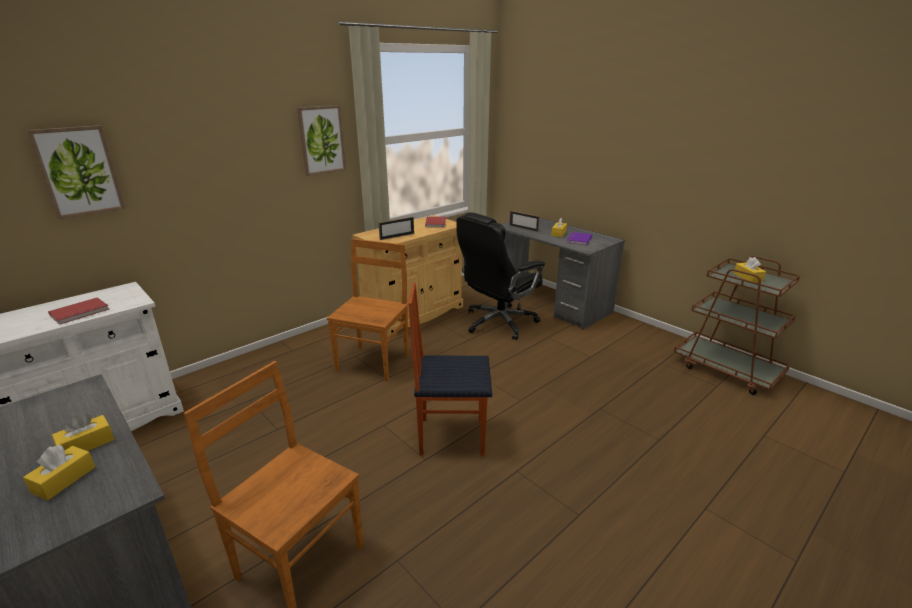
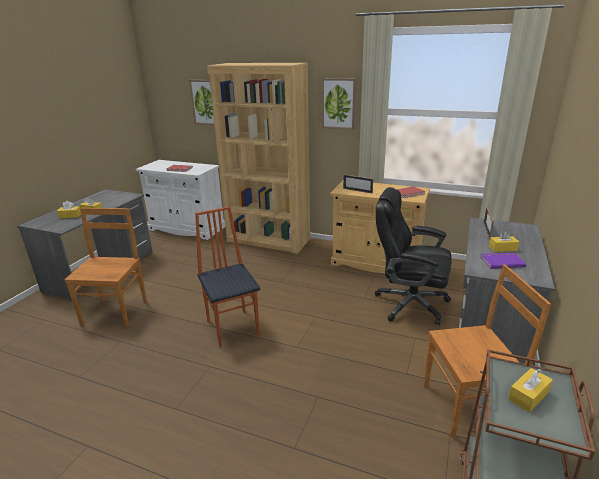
camera: 65 degrees right, 0 degrees up
(271, 360) = (268, 240): none -> brown bookcase
(374, 362) = (295, 271): brown chair -> brown chair (468, 406)

